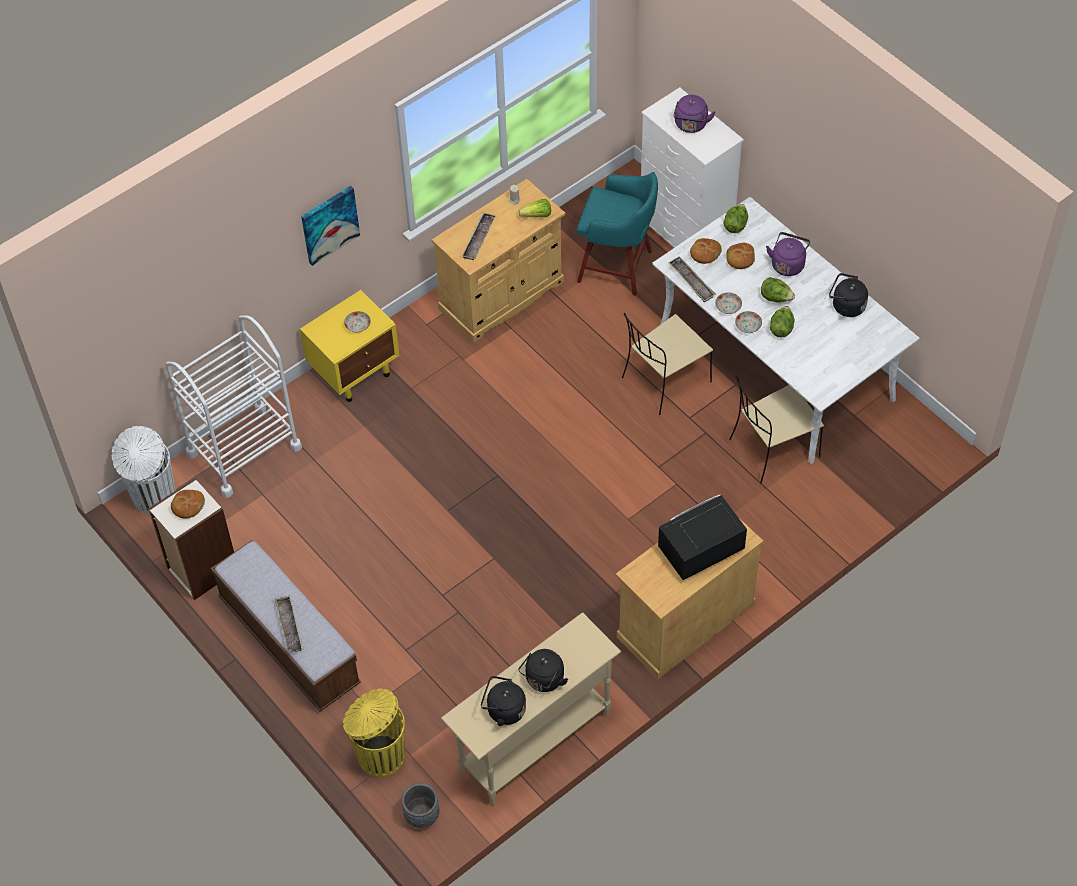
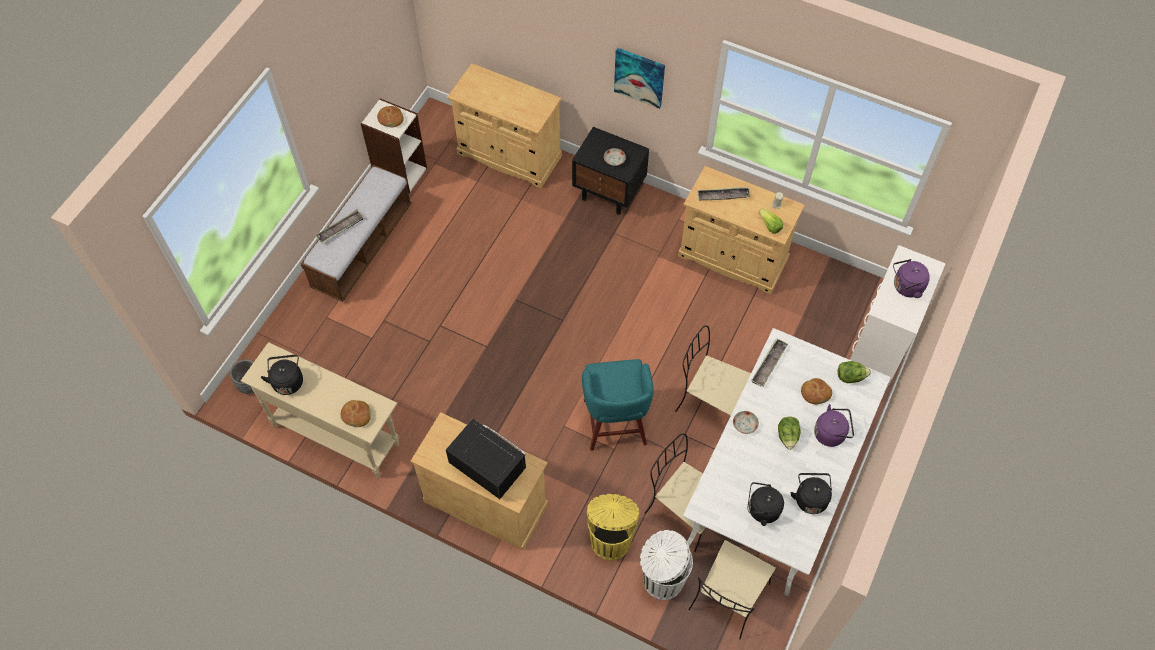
camera: 65 degrees right, 5 degrees up
(153, 497) = (446, 121): white trash can -> white trash can (661, 580)
(244, 450) = (509, 155): white cart -> beige cabinet
(355, 373) = (610, 193): yellow nightstand -> black nightstand
(379, 755) = (291, 339): yellow trash can -> yellow trash can (610, 540)
(543, 680) = (323, 398): black kettle -> black kettle (761, 509)
(617, 267) = (807, 326): turquoise stool -> turquoise stool (615, 424)
(705, 254) = (805, 364): bread -> bread (356, 415)
(728, 307) = (756, 402): plate -> none
(781, 328) = (756, 452): lettuce -> none
(879, 448) = (728, 598): none -> beige chair

